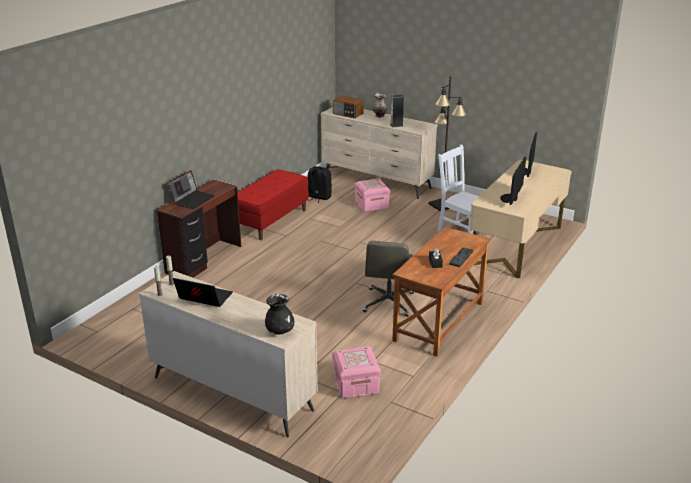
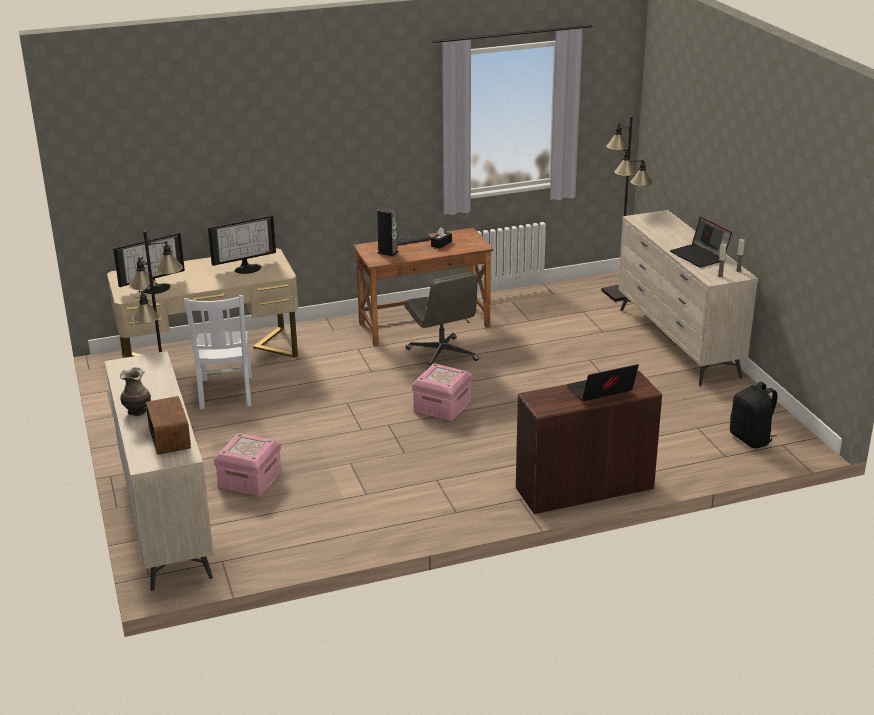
camera: 140 degrees left, 0 degrees up
(270, 220) = (424, 516): red bench -> none
(280, 331) = (658, 219): black vase -> none
(318, 197) = (297, 529): black backpack -> black backpack (751, 439)
(335, 433) = (620, 293): none -> black floor lamp
(356, 384) = (565, 312): pink storage box -> pink storage box (442, 406)
(388, 303) = (442, 355): grey office chair -> grey office chair turned 105 degrees clockwise
(396, 125) = (159, 381): speaker -> speaker (388, 252)

